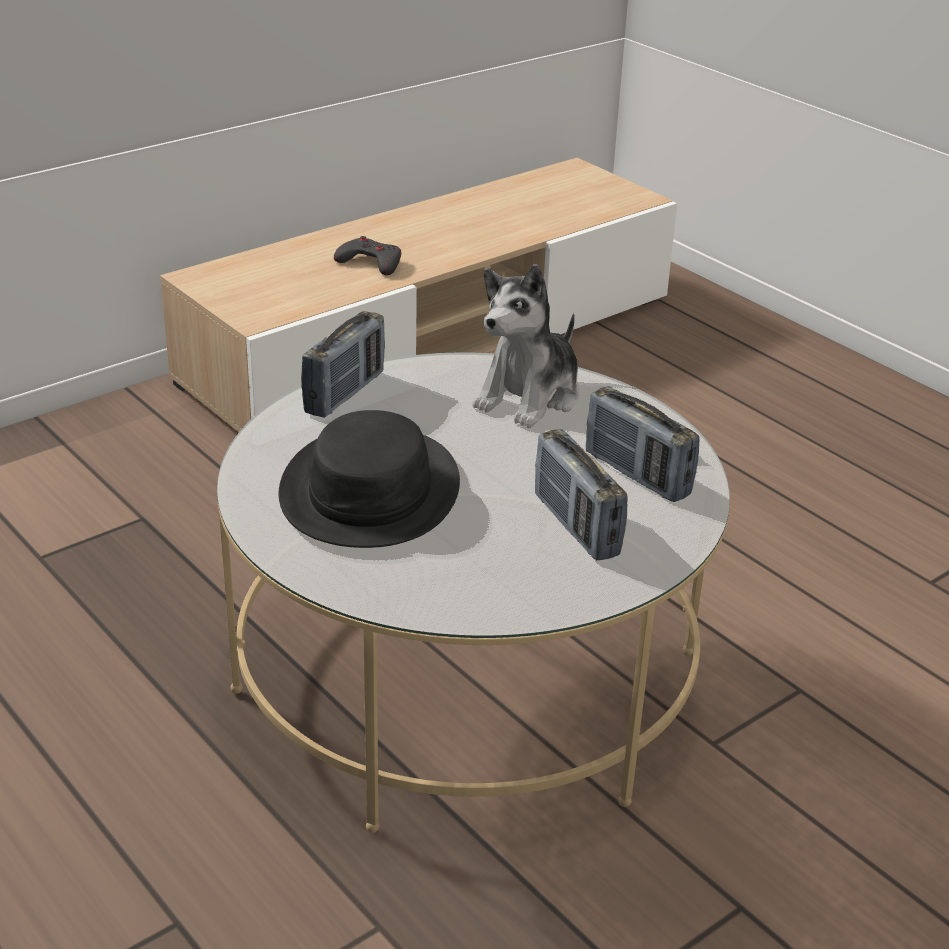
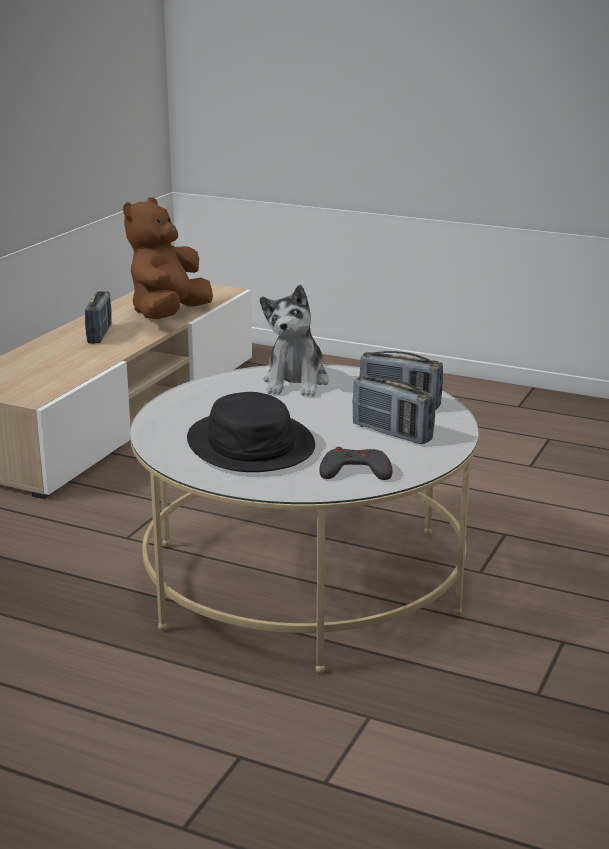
camera: 25 degrees left, 10 degrees down
(345, 393) = (178, 404): radio -> radio (99, 334)
(370, 262) = (81, 354): grey game controller -> grey game controller (355, 471)
(531, 224) = (168, 316): none -> brown plush toy

